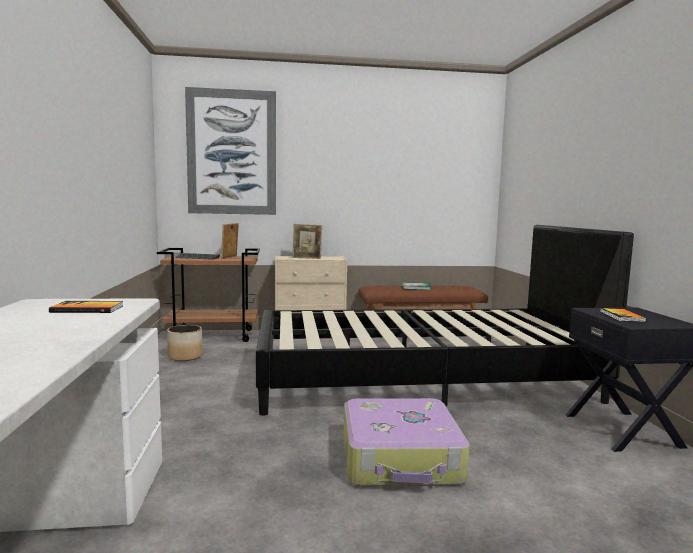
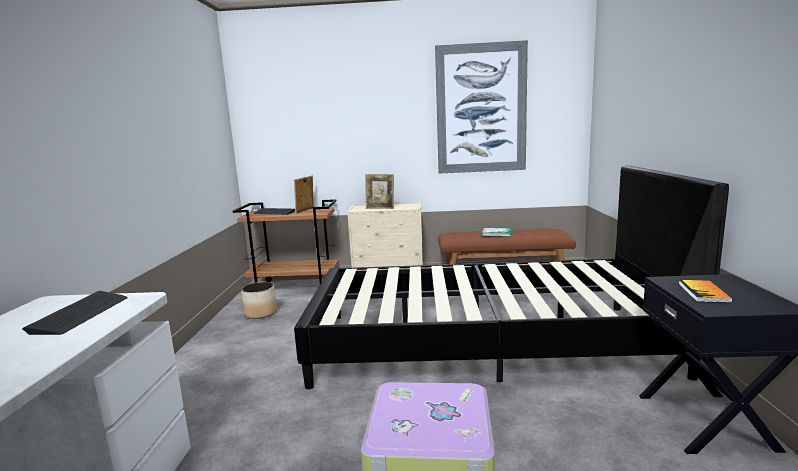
camera: 10 degrees right, 5 degrees up
(87, 309) = (80, 314): book -> keyboard
(232, 152) = (302, 104): picture -> picture (481, 109)

